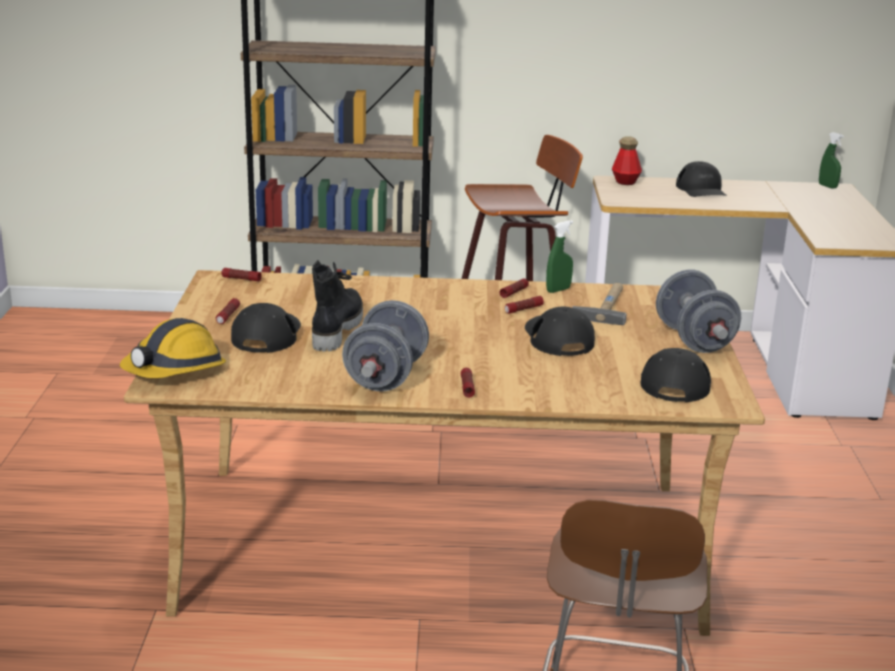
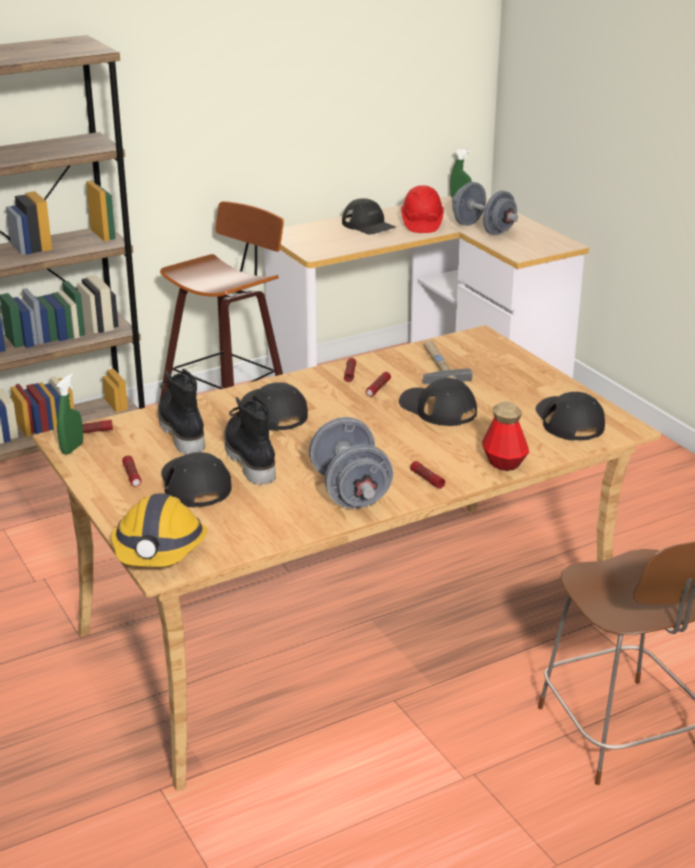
camera: 30 degrees left, 5 degrees up
(310, 296) = (180, 431): none -> black boot
(406, 302) = (273, 411): none -> black cap
(558, 290) = (381, 360): green spray bottle -> green spray bottle (72, 448)
(625, 182) = (298, 232): bottle -> bottle (504, 463)
(694, 340) = (537, 378): grey dumbbell -> grey dumbbell (483, 229)
(757, 198) = (421, 224): none -> red hard hat

